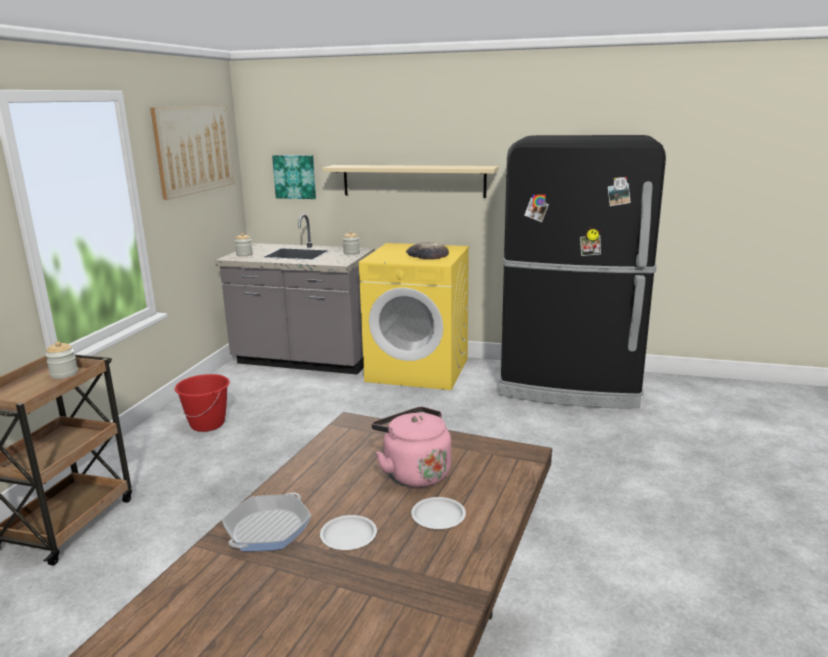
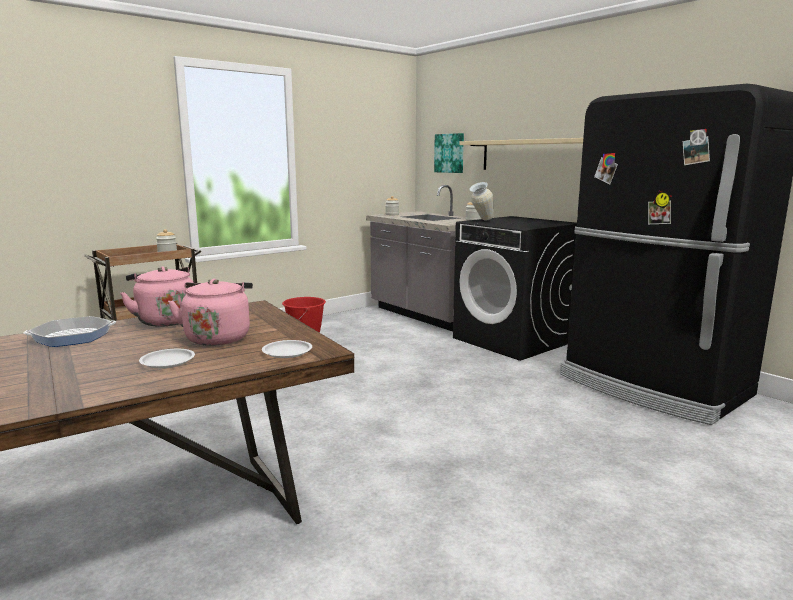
camera: 35 degrees right, 5 degrees down
(194, 149) = (362, 123): picture -> none
(311, 471) = (165, 320): none -> pink kettle
(348, 536) = (97, 353): white plate -> white plate (287, 352)
(379, 256) = (481, 221): none -> vase
(418, 370) = (512, 340): yellow washing machine -> black washing machine
(427, 255) = (524, 223): bread -> none

